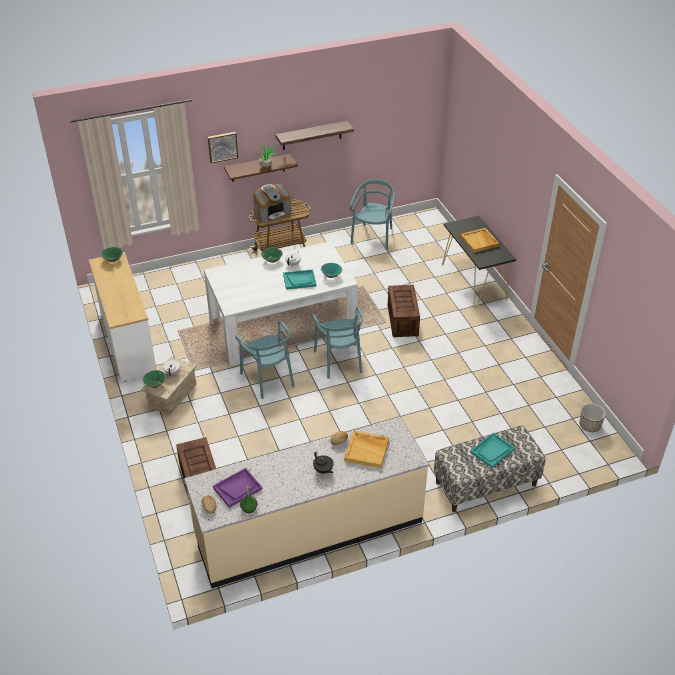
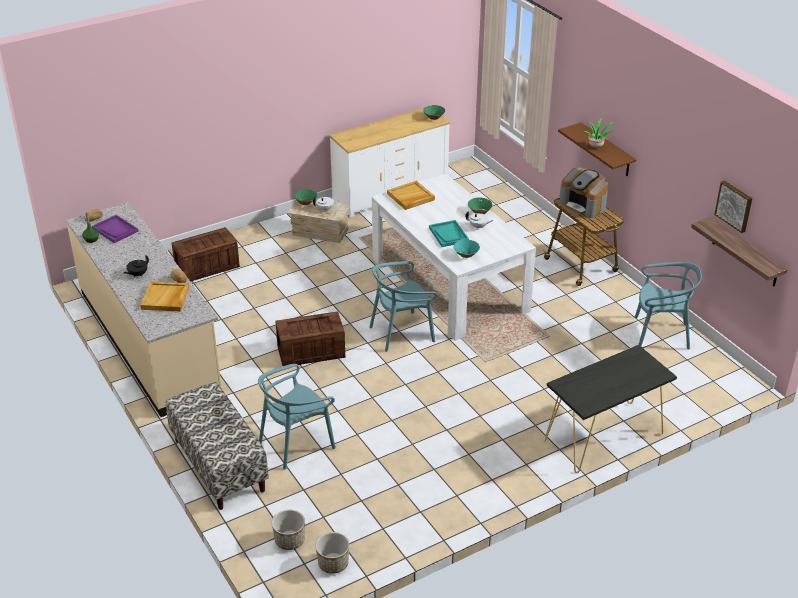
camera: 80 degrees right, 5 degrees down
(222, 146) = (584, 98): picture -> picture (734, 206)
(268, 378) = (359, 287): turquoise chair -> turquoise chair (296, 443)
(312, 135) = (659, 155): shelf -> shelf (745, 253)
(403, 321) = (493, 376): crate -> crate (310, 352)
(479, 241) = (609, 380): beige tray -> beige tray (410, 197)
(492, 451) = (217, 425): turquoise tray -> none
(568, 447) = (289, 540): none -> planter

